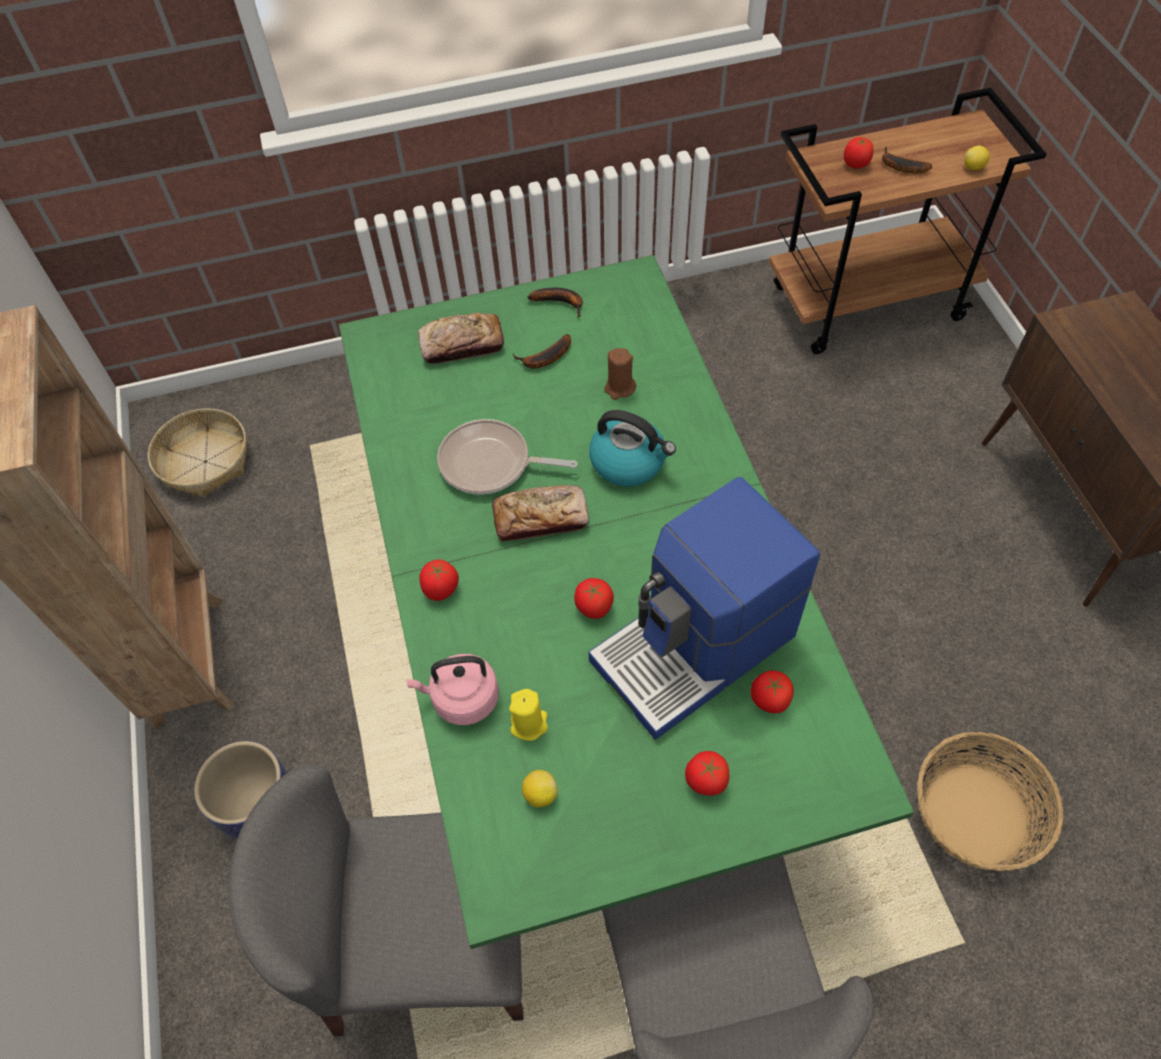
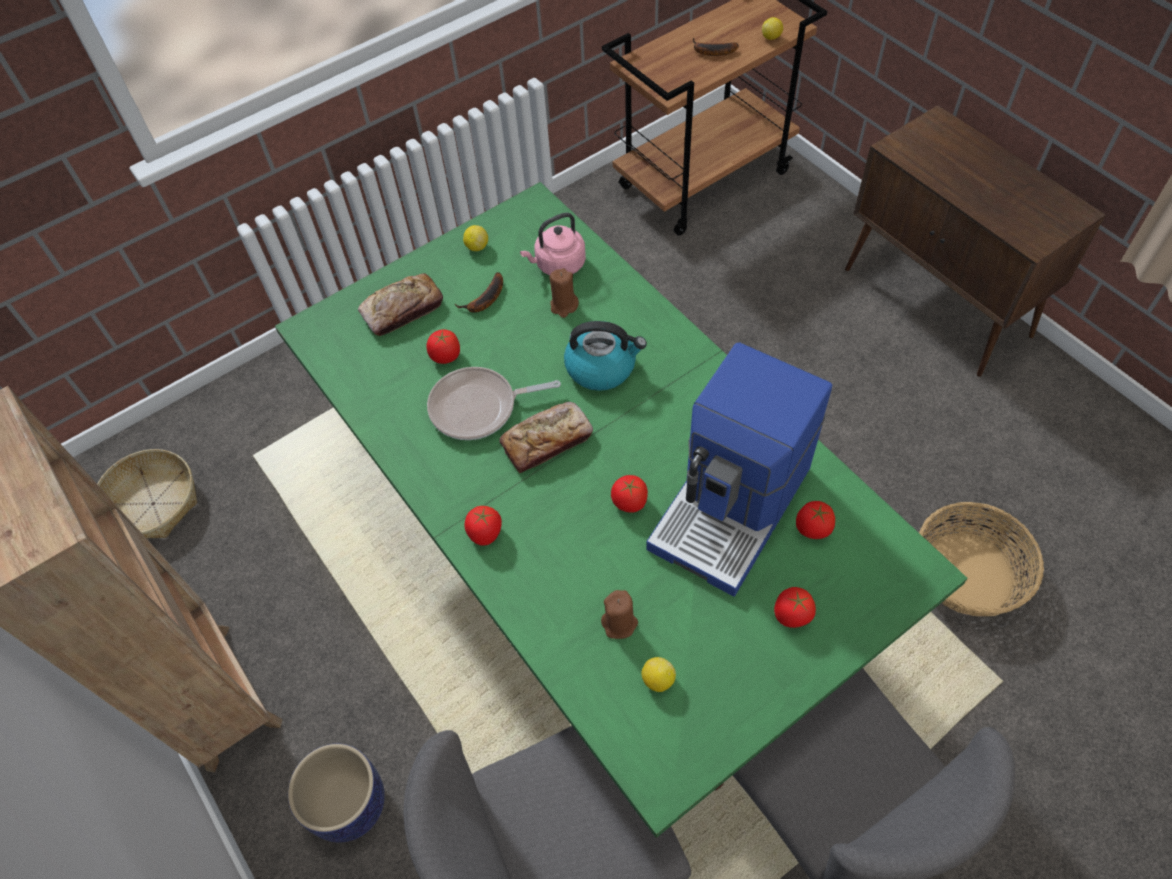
camera: 20 degrees left, 0 degrees up
(462, 699) = (550, 623): pink kettle -> pink kettle (558, 265)
(529, 724) = (619, 623): yellow candle -> brown candle
(561, 303) = (477, 246): banana -> lemon
(855, 164) = (674, 59): tomato -> tomato (445, 357)

